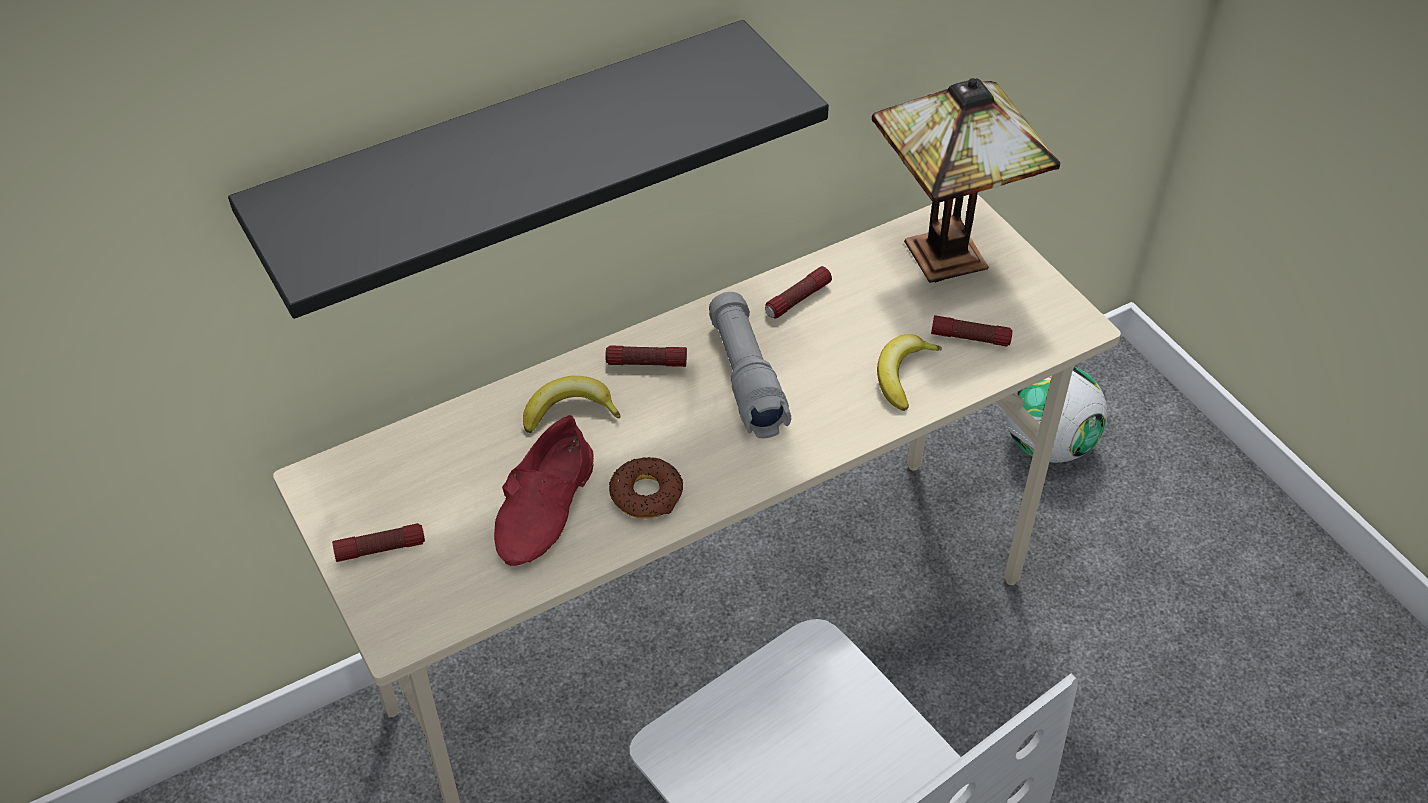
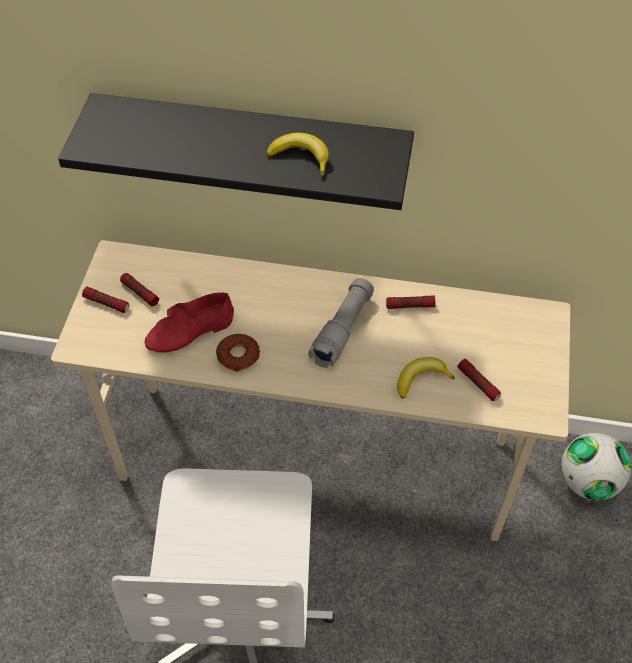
camera: 40 degrees right, 5 degrees up
(569, 411) = (246, 292): banana -> banana (301, 157)
(646, 363) = (303, 291): flashlight -> flashlight (139, 293)
(952, 258) = (515, 335): table lamp -> none

